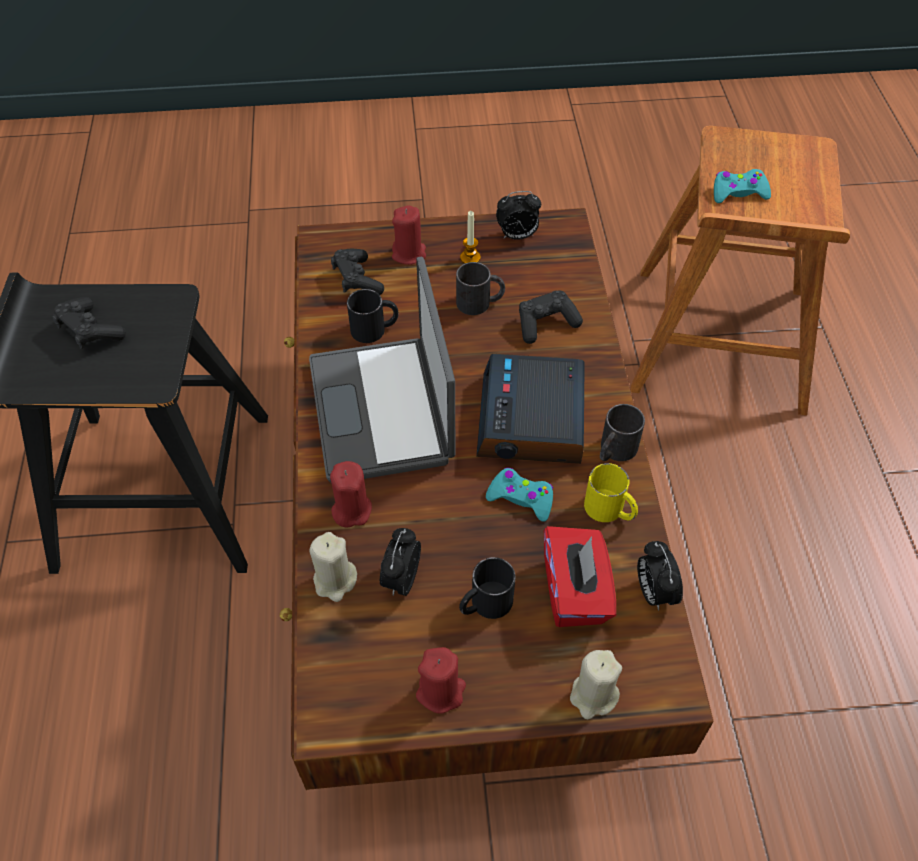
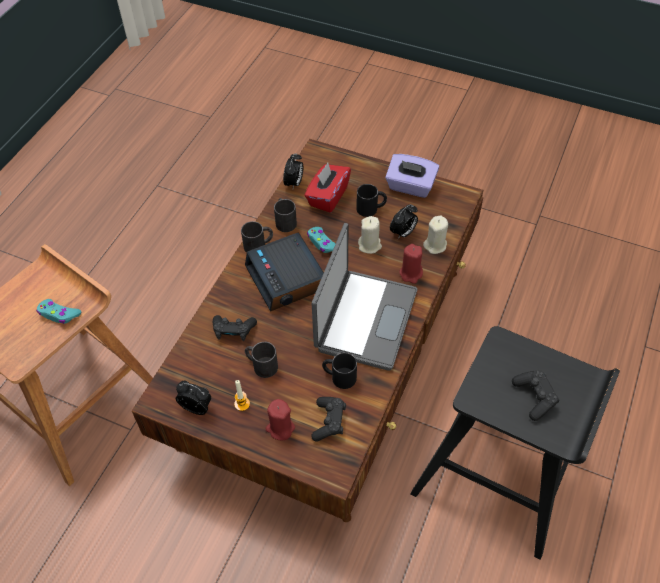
camera: 150 degrees left, 0 degrees up
(441, 691) = (410, 186): red candle -> purple tissue box
(532, 420) = (287, 278): alarm clock -> alarm clock turned 120 degrees clockwise
(593, 696) = (349, 162): beige candle -> beige candle (370, 245)
(610, 510) = (284, 220): yellow mug -> black mug

